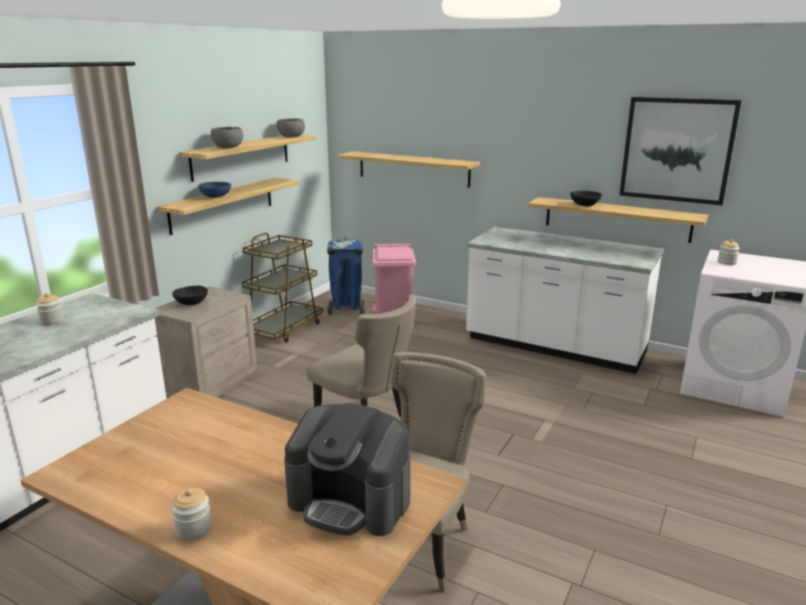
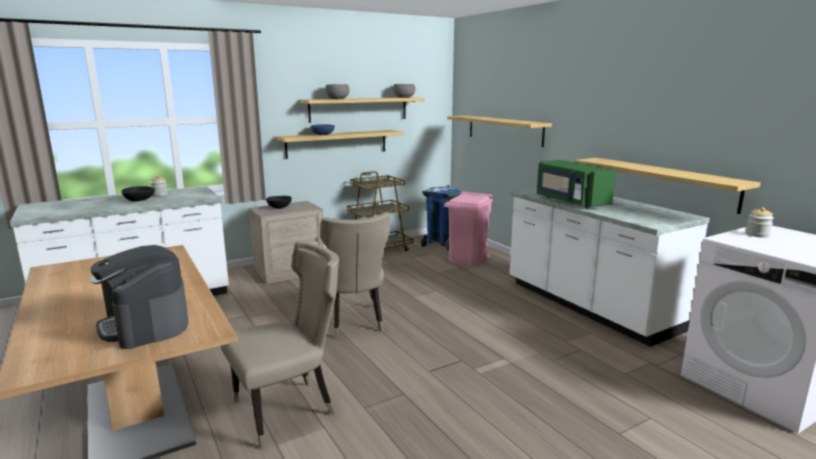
camera: 30 degrees right, 5 degrees down
(193, 529) = (47, 311): jar -> none
(539, 247) = (570, 201): none -> green microwave
(585, 205) = (628, 165): black bowl -> black bowl (139, 200)
(677, 150) = (727, 109): picture -> none

